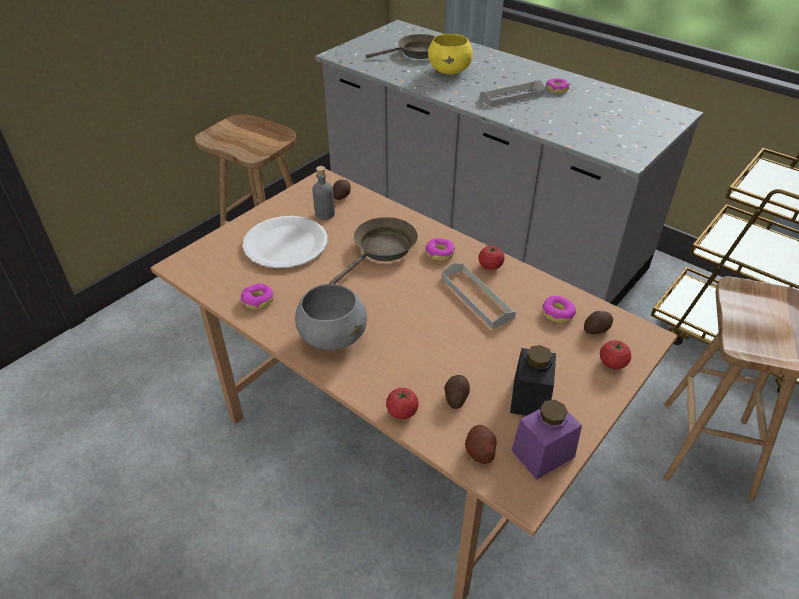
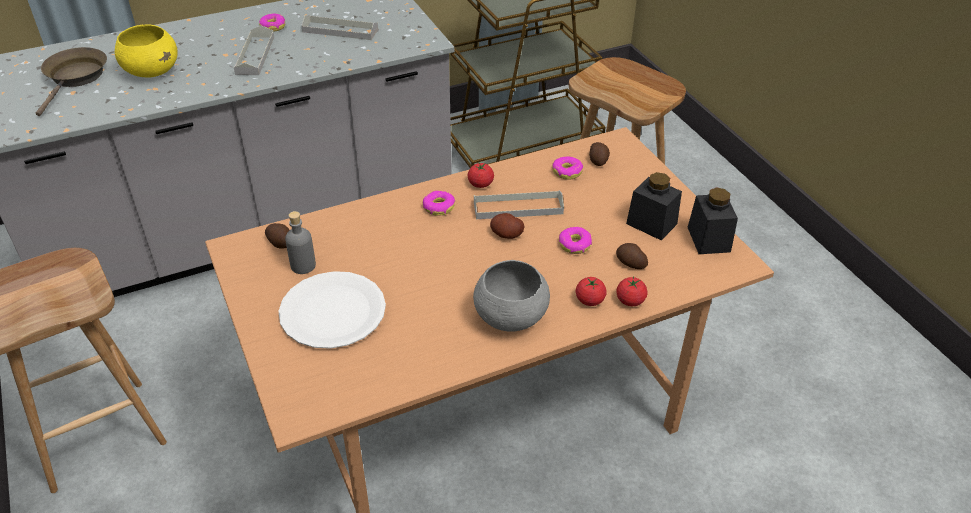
camera: 65 degrees left, 0 degrees up
(258, 300) = (416, 359): donut -> donut (574, 245)
(382, 250) = (403, 243): brown frying pan -> none
(480, 452) = (693, 271): potato -> potato (506, 234)
(543, 453) = (708, 239): purple jar -> black jar
(588, 116) = (340, 30): none -> grey tray
(612, 363) = (638, 168): tomato -> tomato (589, 300)

